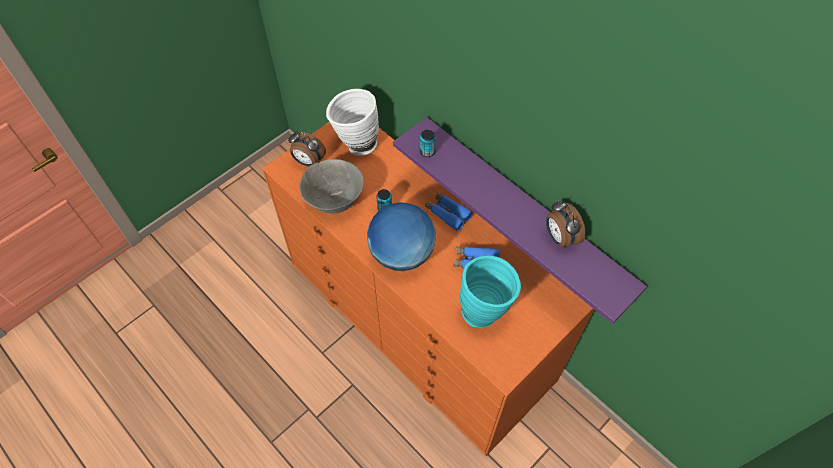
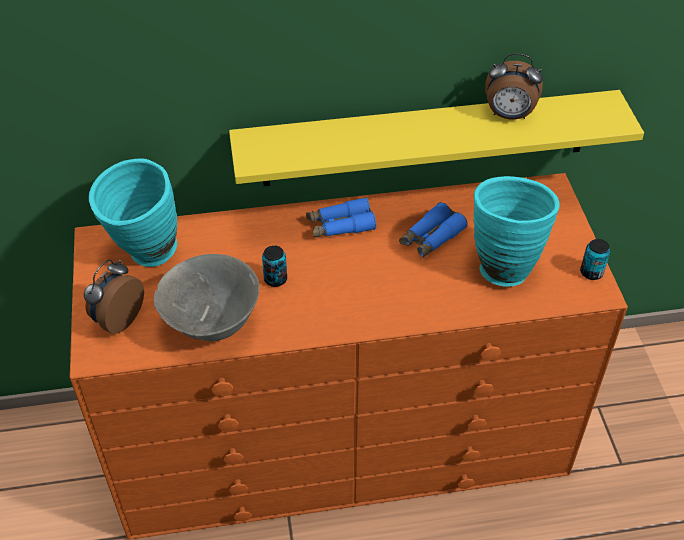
camera: 55 degrees left, 10 degrees down
(308, 162) = (117, 319): alarm clock -> alarm clock turned 150 degrees clockwise
(355, 145) = (144, 256): white vase -> turquoise vase
(401, 254) = (360, 298): globe -> none
(427, 152) = (285, 155): can -> can (591, 272)
(524, 210) = (426, 138): purple shelf -> yellow shelf

